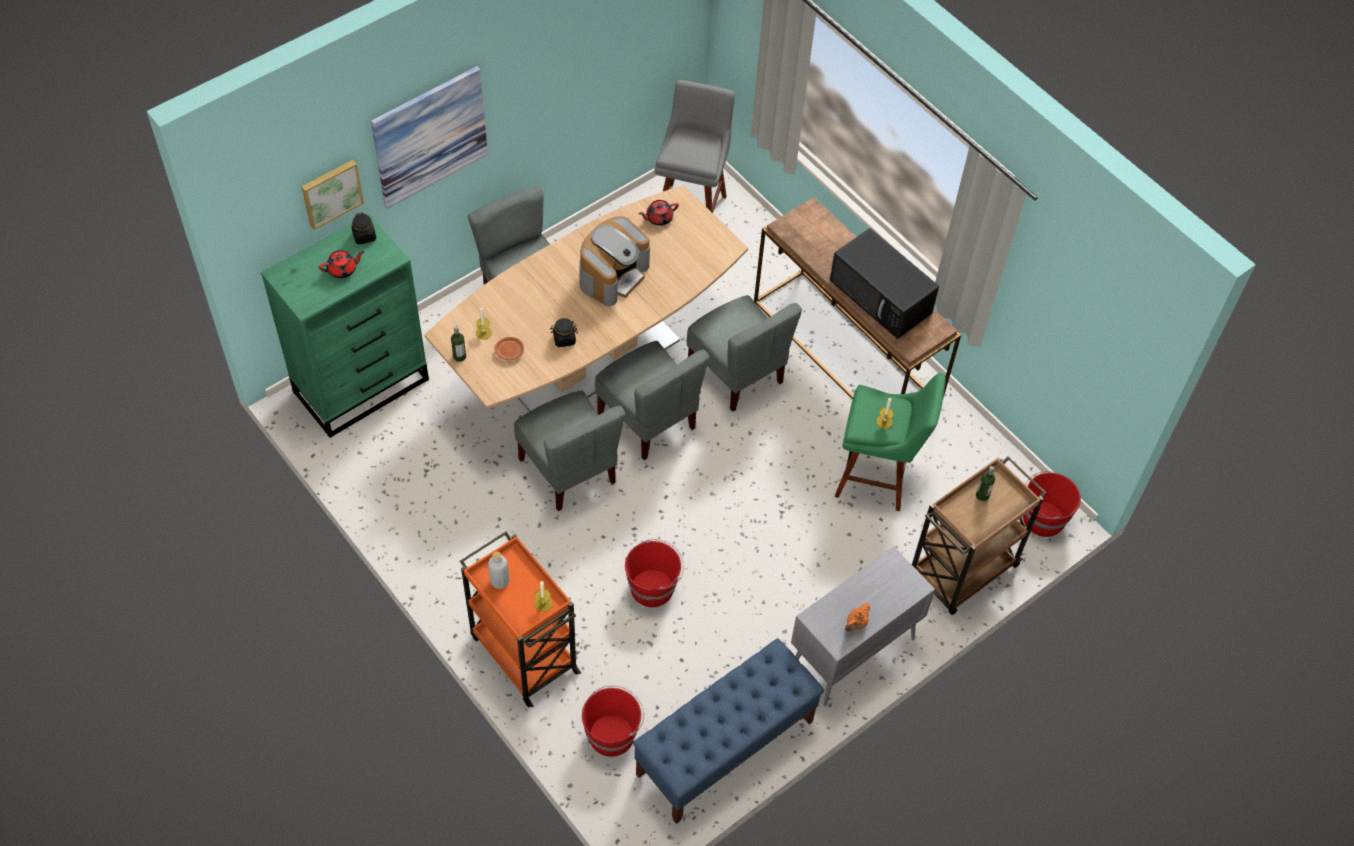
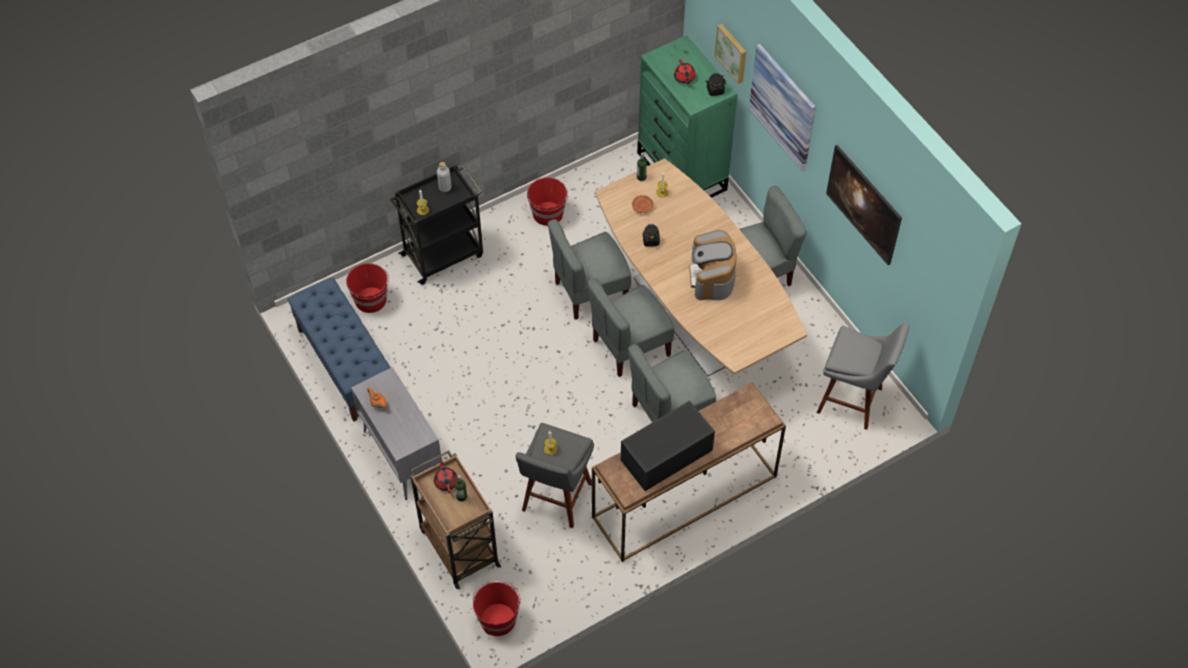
camera: 100 degrees right, 0 degrees up
(523, 652) = (444, 254): orange cart -> black cart
(573, 83) = (861, 216): none -> picture
(613, 275) = (712, 277): coffee machine -> coffee machine turned 45 degrees clockwise
(653, 587) = (481, 335): red bucket -> red bucket (548, 214)
(658, 218) = (770, 313): red teapot -> red teapot (446, 481)
(877, 478) = (555, 500): green stool -> grey stool

